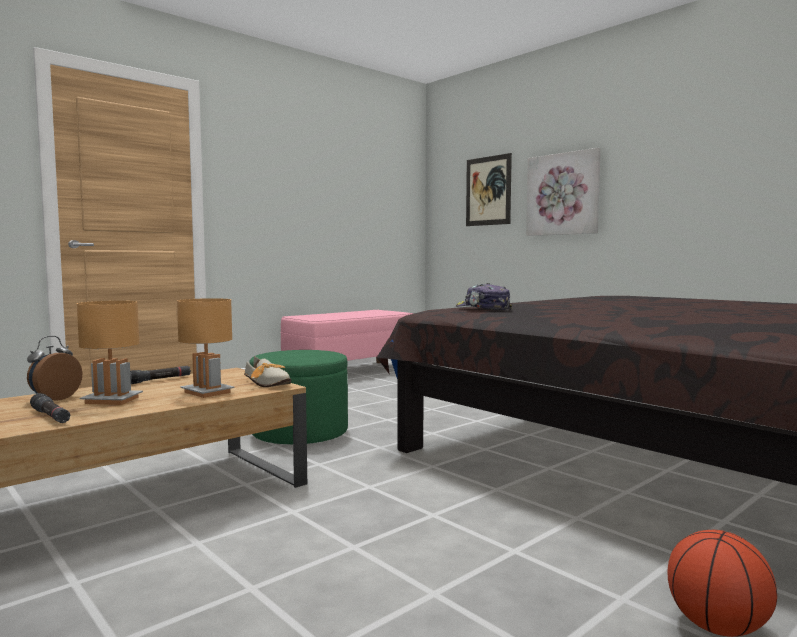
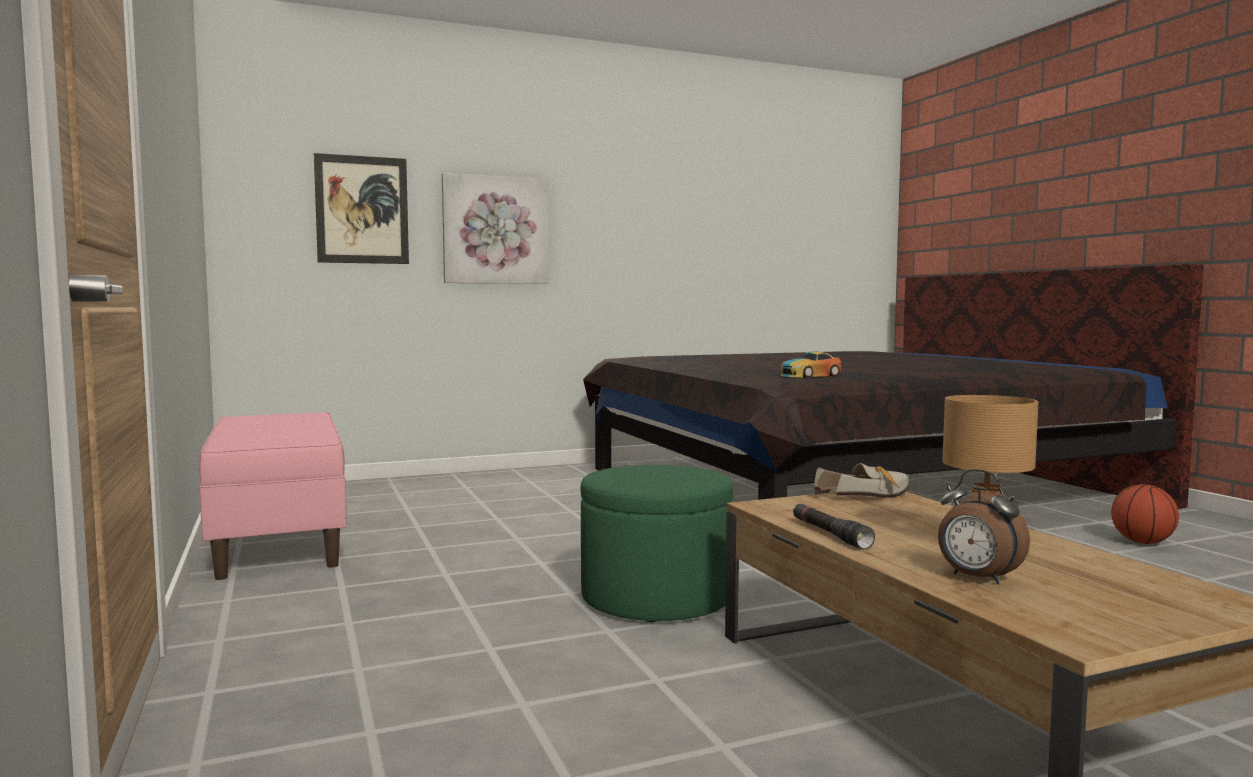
camera: 70 degrees left, 0 degrees up
(51, 416) = (1099, 572): black flashlight -> none
(206, 392) = (926, 515): brown table lamp -> none
(483, 309) = (810, 375): cap -> toy car

